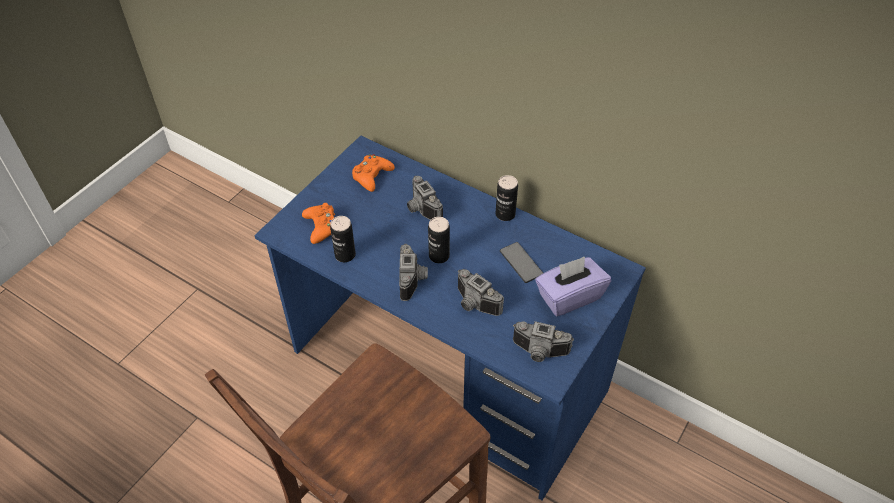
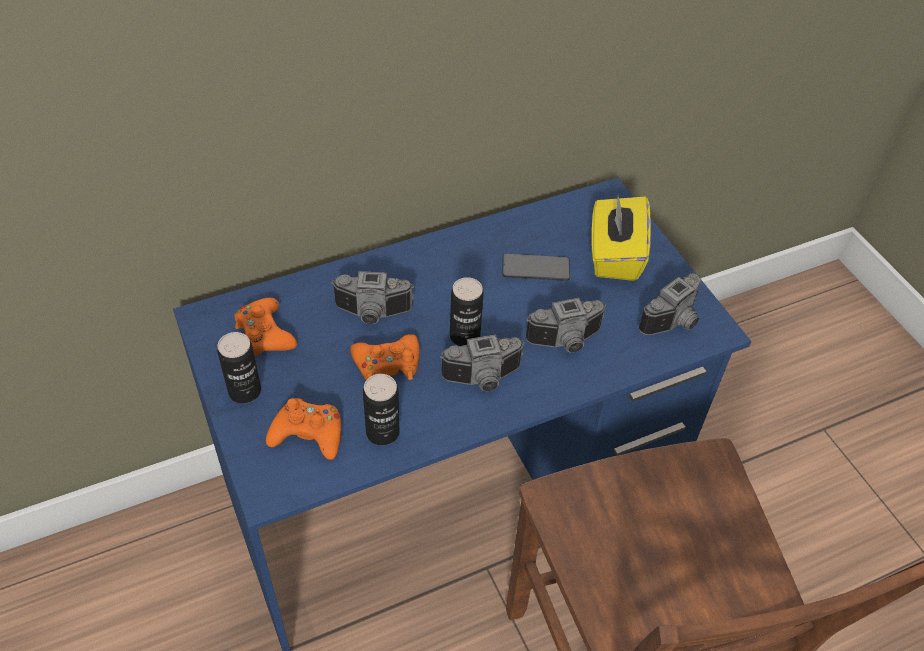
camera: 60 degrees left, 0 degrees up
(391, 234) = (387, 364): none -> orange game controller
(414, 279) = (483, 380): camera -> camera turned 135 degrees clockwise
(505, 214) = (450, 242): can -> can (244, 391)
(569, 296) = (614, 255): purple tissue box -> yellow tissue box

